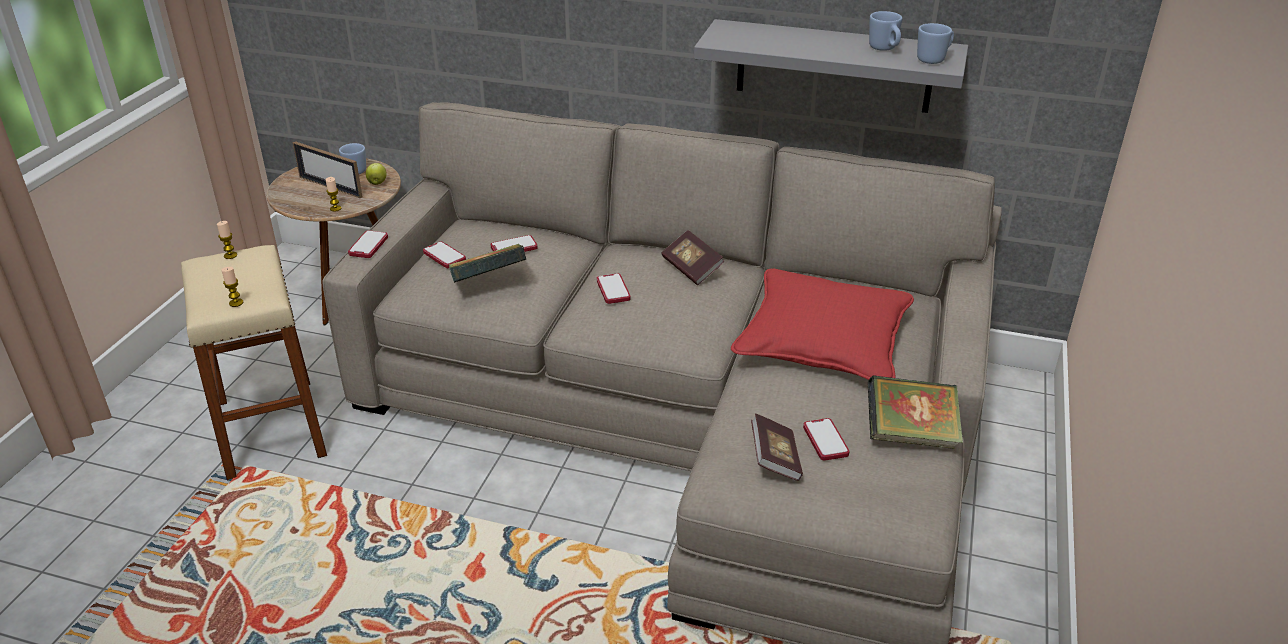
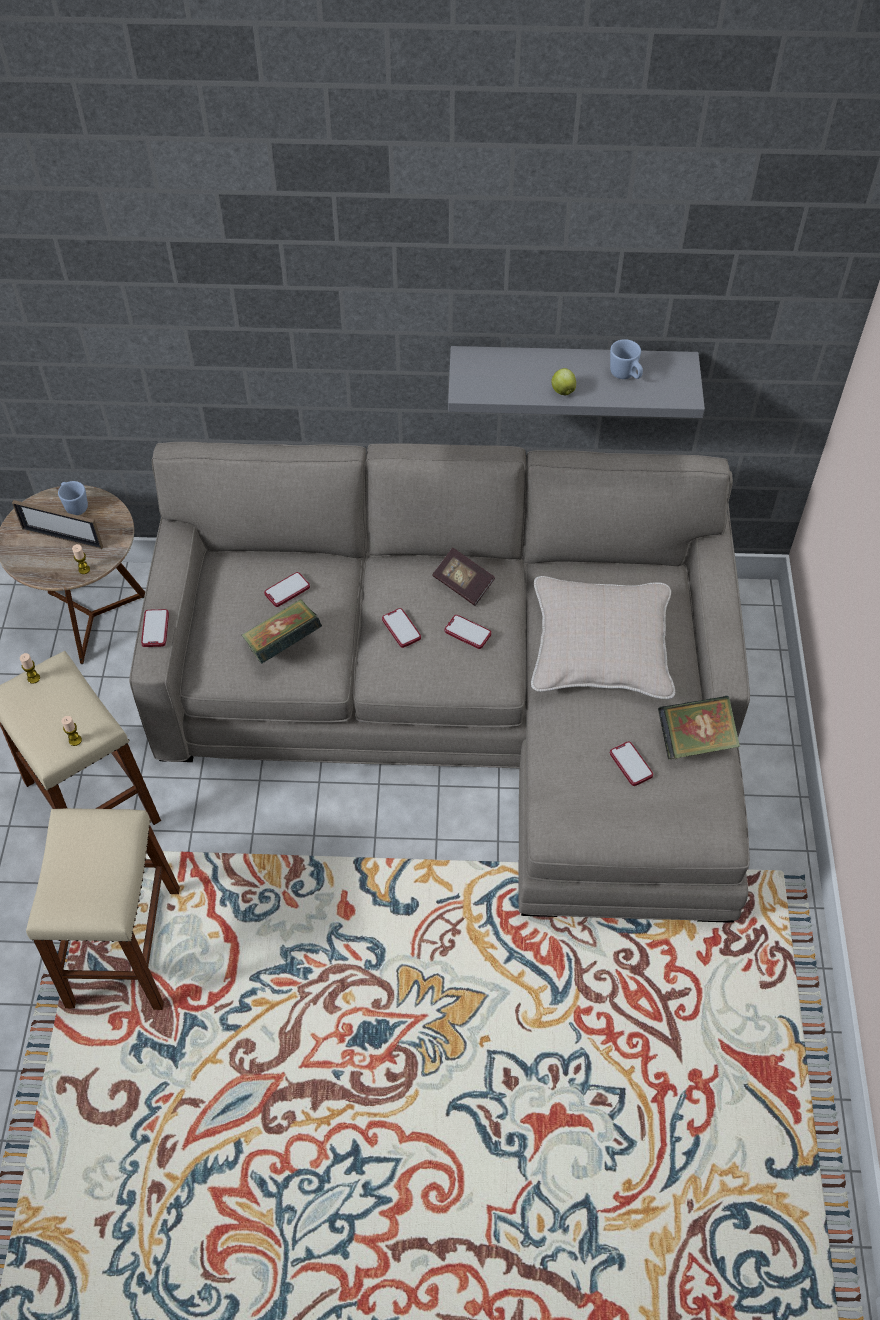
camera: 15 degrees left, 20 degrees up
(228, 556) = (124, 947): none -> beige stool
(377, 183) = (108, 522): apple -> apple (562, 390)
(444, 256) = (225, 616): phone -> phone (467, 632)
(775, 459) = (596, 793): book -> none
(823, 338) = (600, 646): red pillow -> beige pillow
(934, 59) = (673, 385): blue mug -> none

